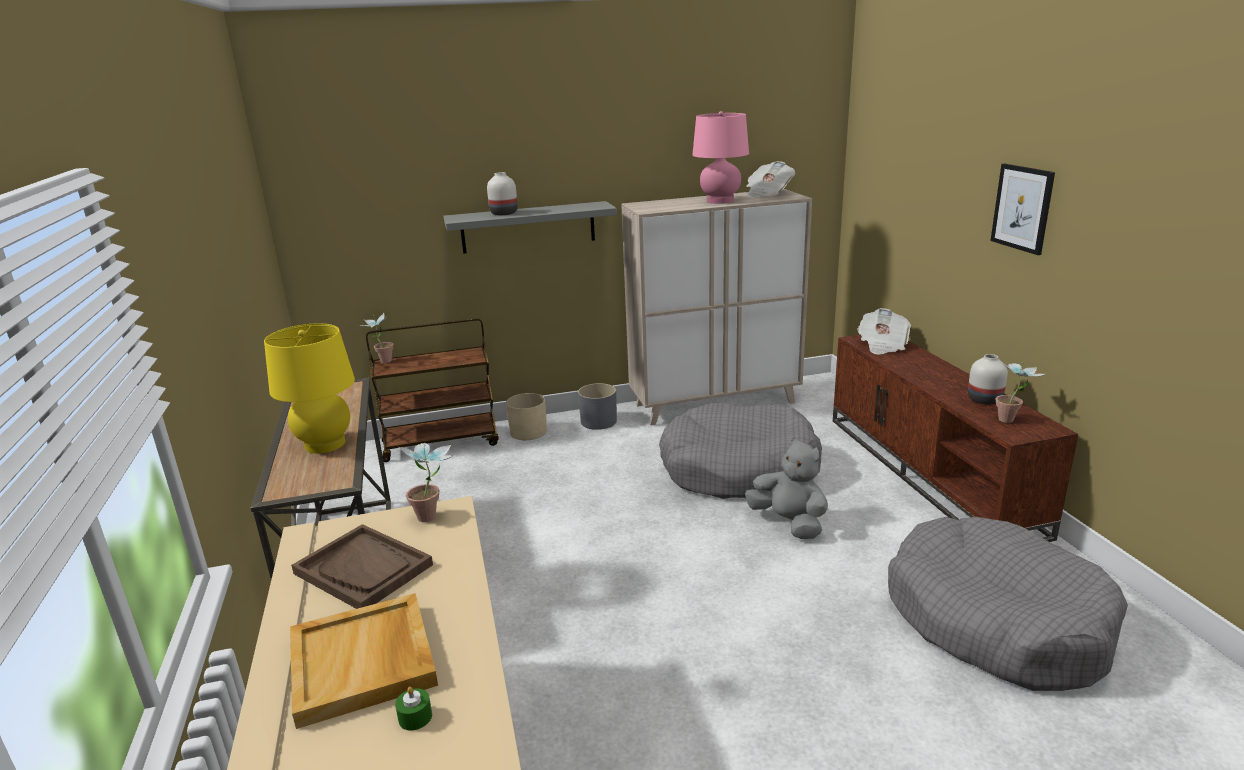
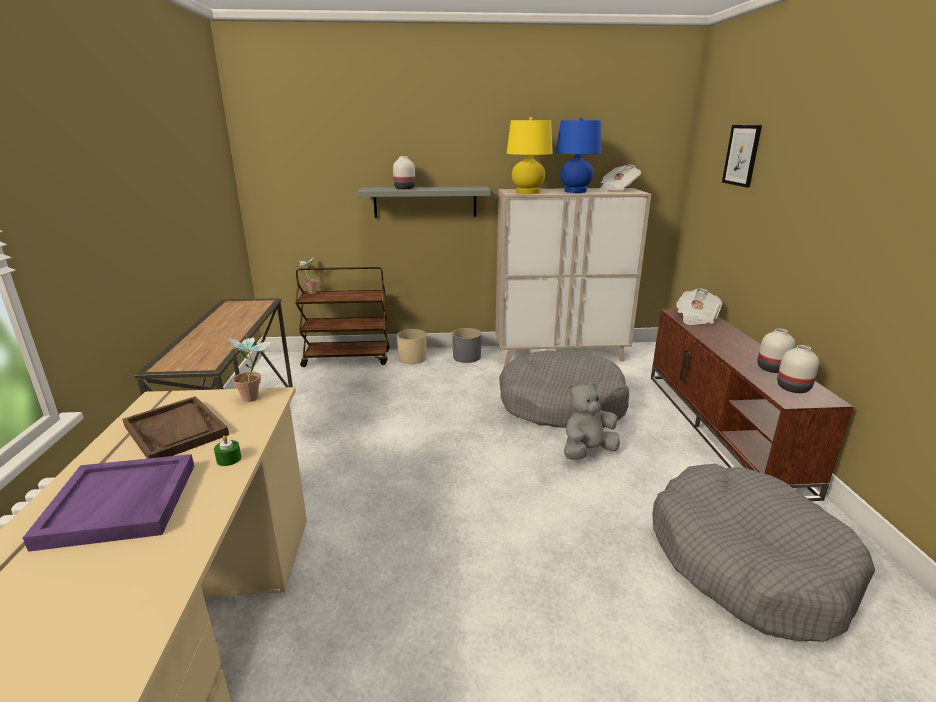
camera: 10 degrees right, 0 degrees up
(325, 444) = (218, 338): yellow table lamp -> yellow table lamp (527, 192)
(364, 662) = (121, 504): beige tray -> purple tray
(415, 717) = (124, 559): green candle -> green candle (229, 459)
(720, 201) = (575, 191): pink table lamp -> blue table lamp
(789, 523) = (587, 451): grey plush toy -> grey plush toy turned 90 degrees counterclockwise
(1011, 420) = (792, 387): potted plant -> white vase
(1022, 208) = (826, 200): picture -> picture (742, 155)

